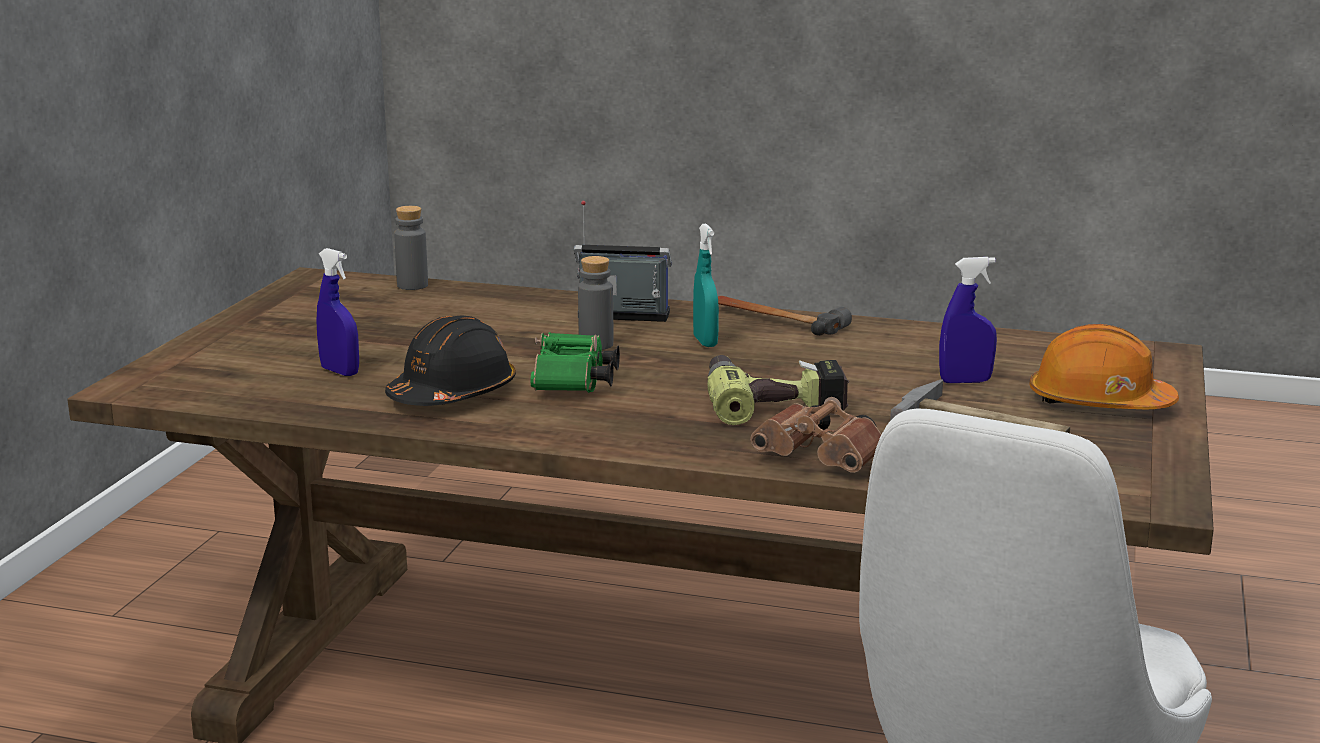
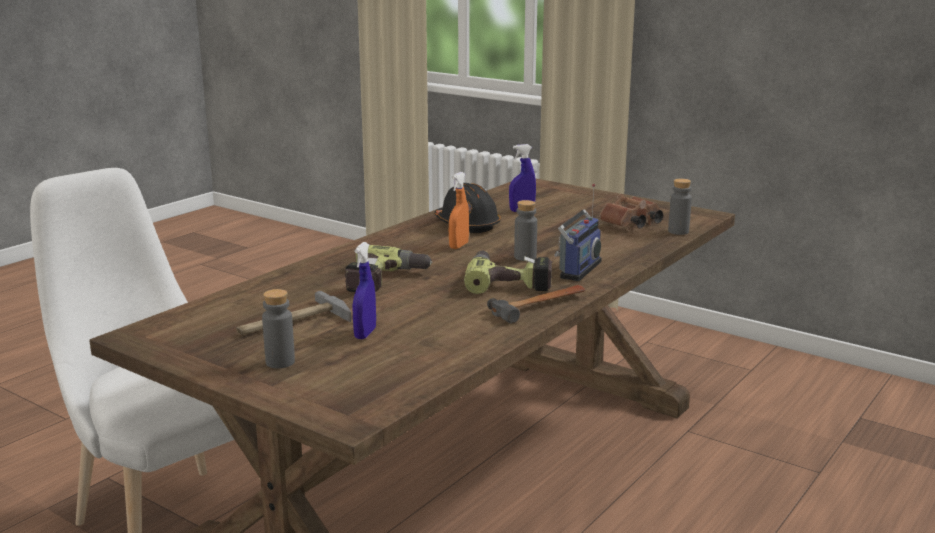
camera: 110 degrees right, 0 degrees up
(573, 385) = (459, 246): green binoculars -> orange spray bottle
(705, 342) = (509, 281): turquoise spray bottle -> power drill
(823, 460) = (292, 277): brown binoculars -> brown binoculars (631, 225)
(1099, 404) = (280, 362): orange hard hat -> grey bottle

